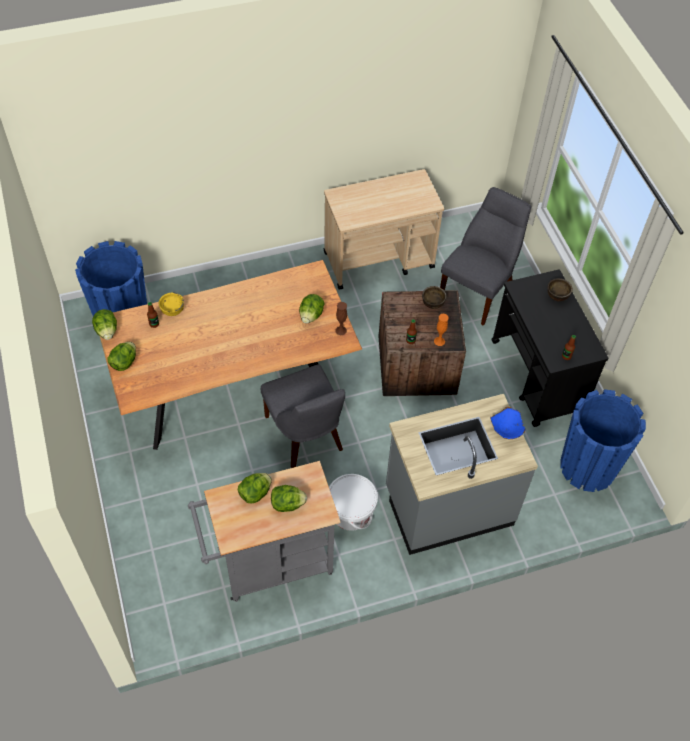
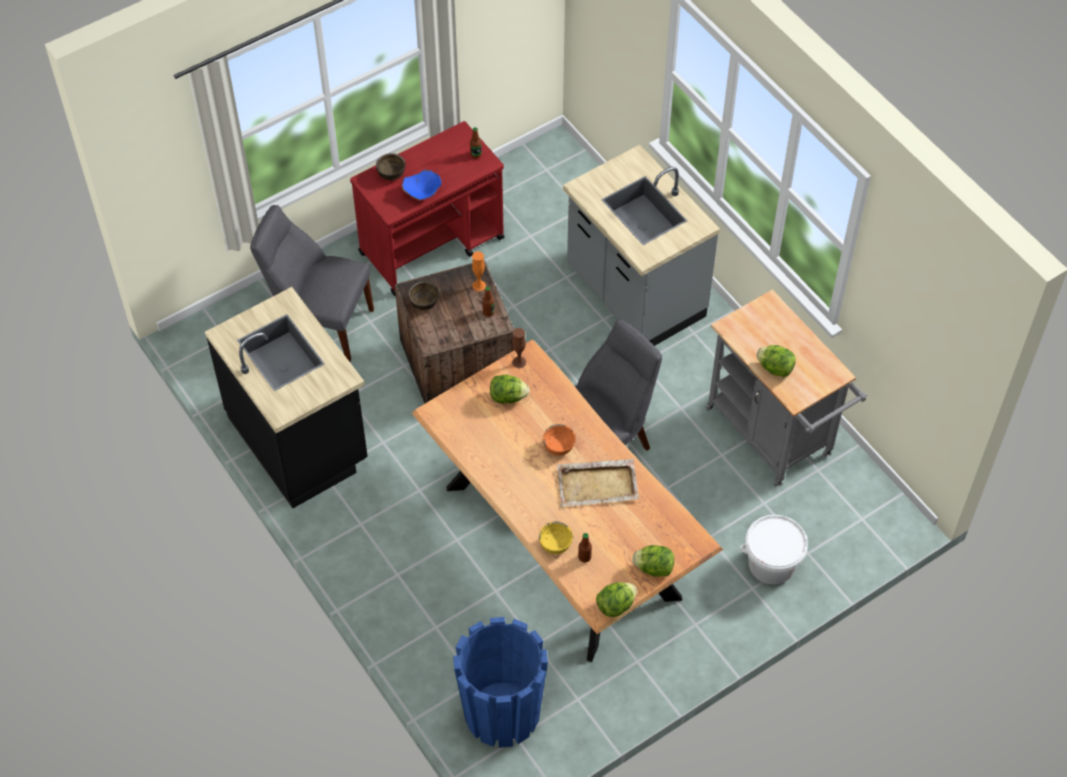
camera: 105 degrees left, 0 degrees up
(210, 349) = (598, 484): none -> beige tray
(254, 334) = (559, 446): none -> orange bowl
(287, 504) = (774, 337): lettuce -> none
(351, 513) = (680, 378): white bucket -> white bucket (771, 564)
(379, 260) = (299, 439): beige cart -> black counter
(507, 430) = (607, 174): blue bowl -> blue bowl (422, 192)
(537, 377) = (433, 245): black cart -> red cart
(588, 467) = (536, 186): blue planter -> none

